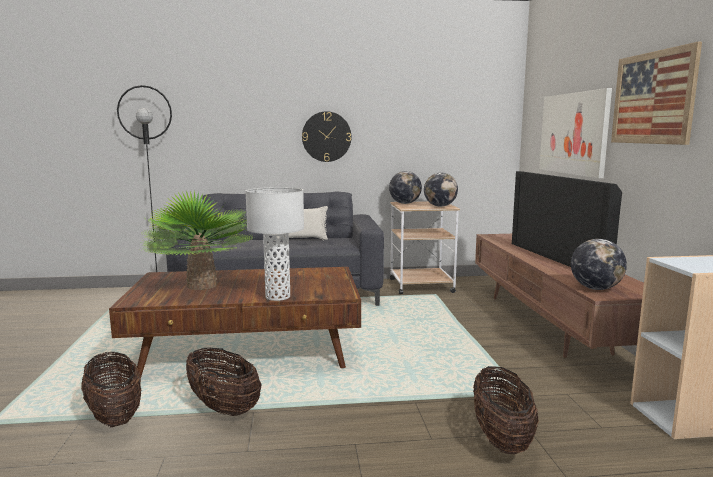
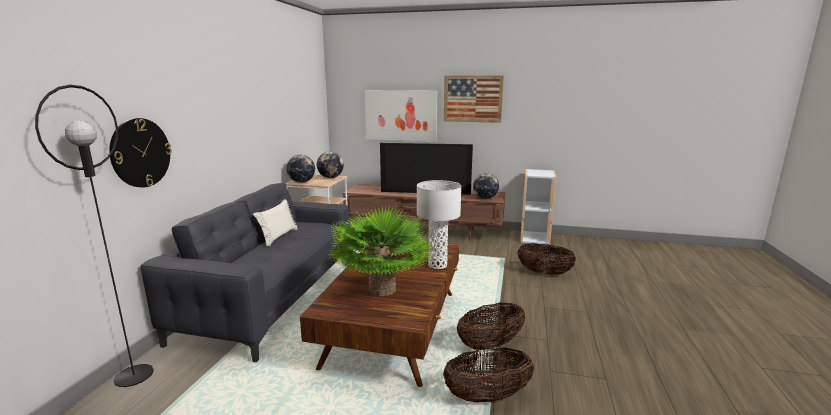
camera: 70 degrees left, 5 degrees up
(326, 136) = (241, 132): wall clock -> wall clock (140, 153)

